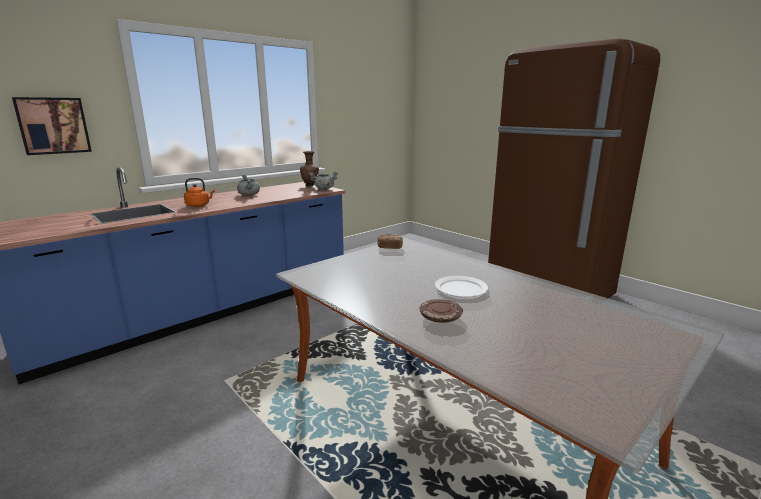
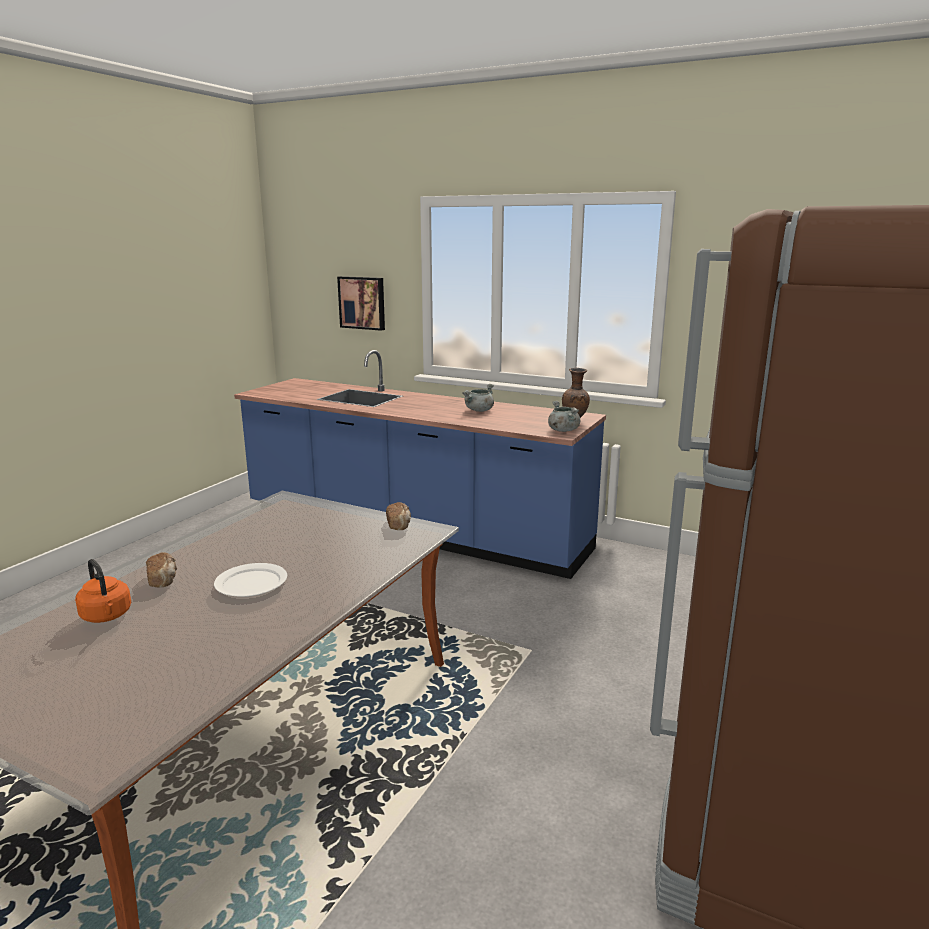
camera: 70 degrees right, 0 degrees up
(199, 205) = (406, 406): orange kettle -> orange kettle (107, 616)
(440, 318) = (163, 579): brown plate -> bread

